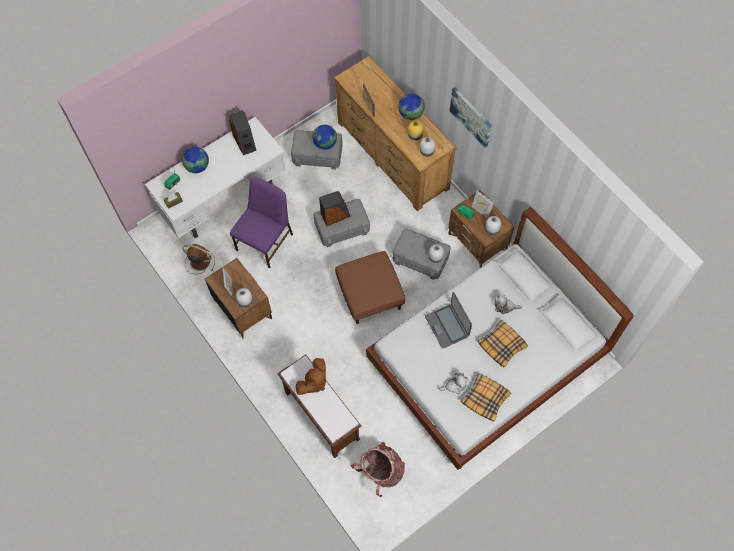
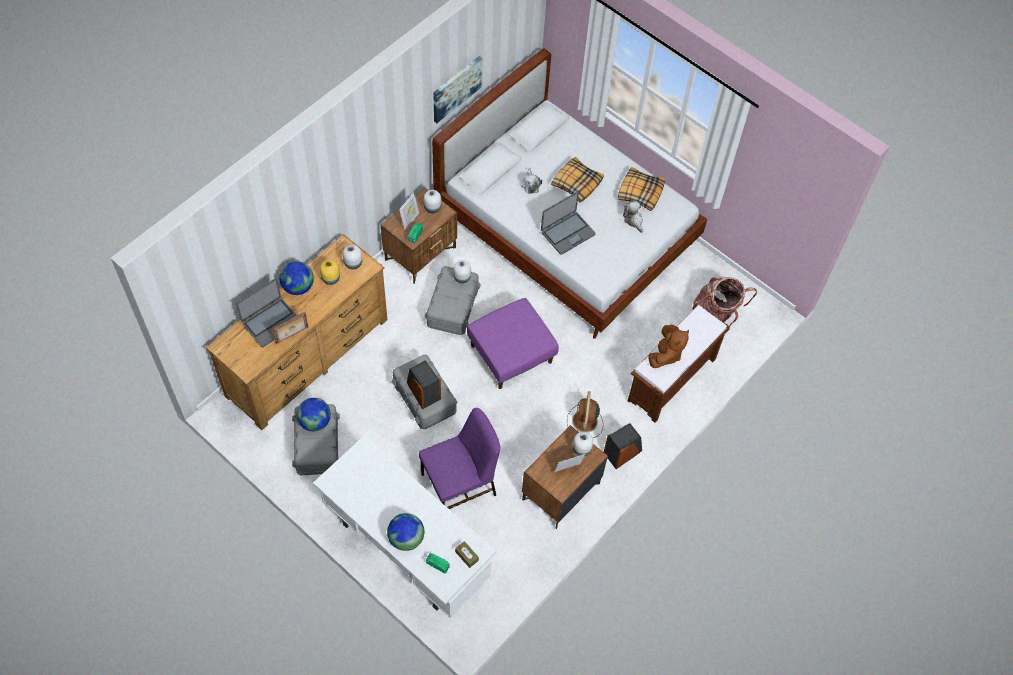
camera: 105 degrees left, 5 degrees down
(199, 261) = (504, 561): brown fan -> brown fan (584, 422)
(245, 142) = (357, 486): speaker -> speaker (622, 452)
(265, 241) = (460, 484): purple chair -> purple chair turned 135 degrees clockwise
(313, 382) = (665, 354): brown plush toy -> brown plush toy turned 90 degrees clockwise
(369, 295) = (511, 354): brown ottoman -> purple ottoman
(382, 95) = (271, 322): none -> laptop
(471, 116) = (341, 179): picture -> picture (456, 88)

